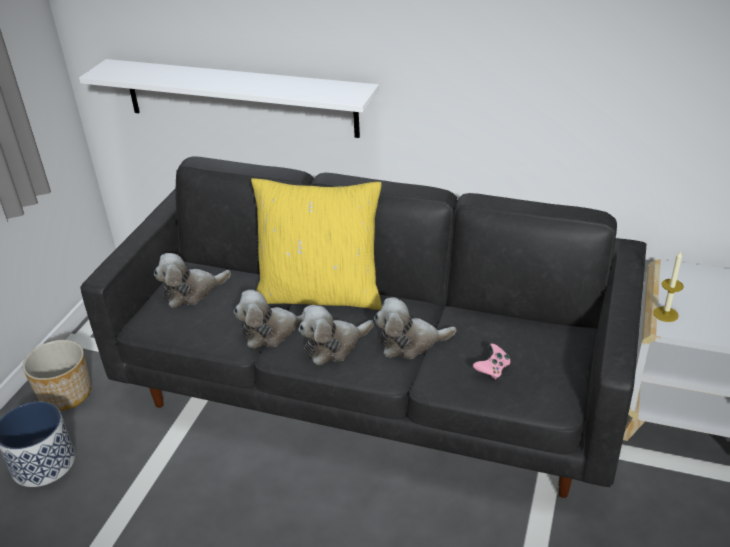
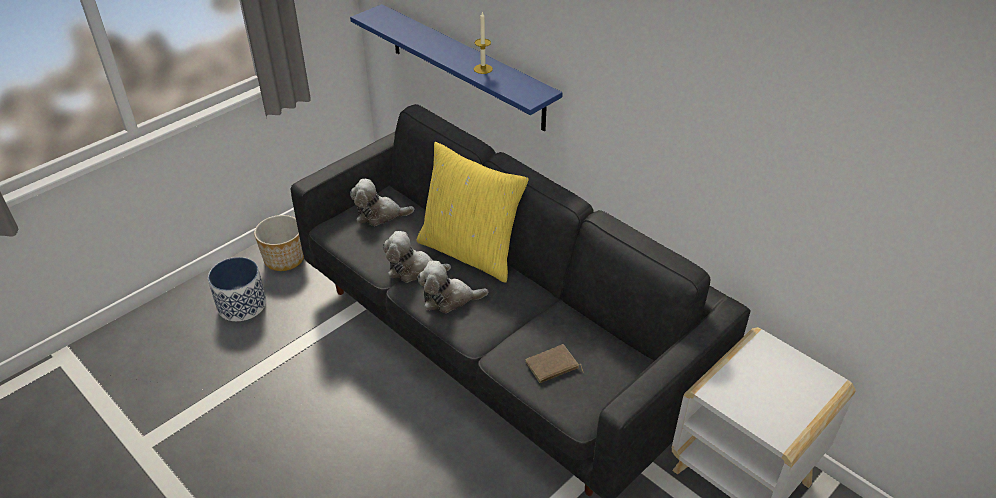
camera: 25 degrees right, 5 degrees up
(239, 98) = (465, 67): white shelf -> blue shelf
(410, 343) = (507, 319): plush toy -> none
(492, 369) = (552, 367): pink game controller -> brown book
(665, 314) = (719, 379): candle -> candle (483, 69)

